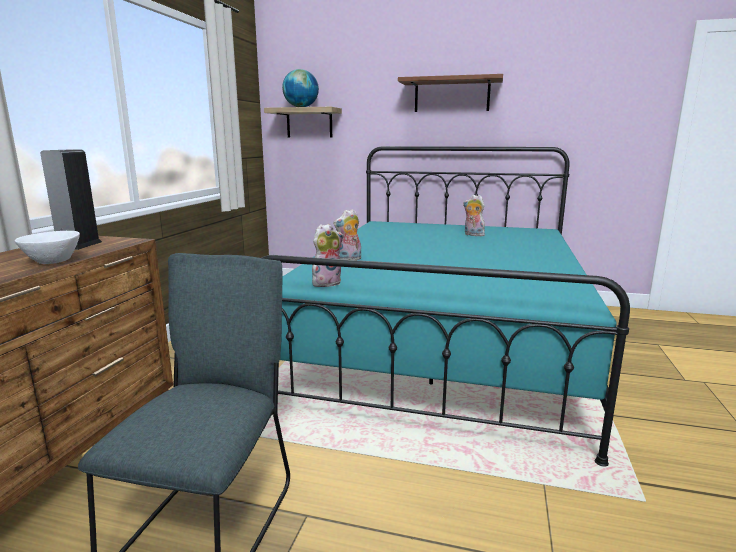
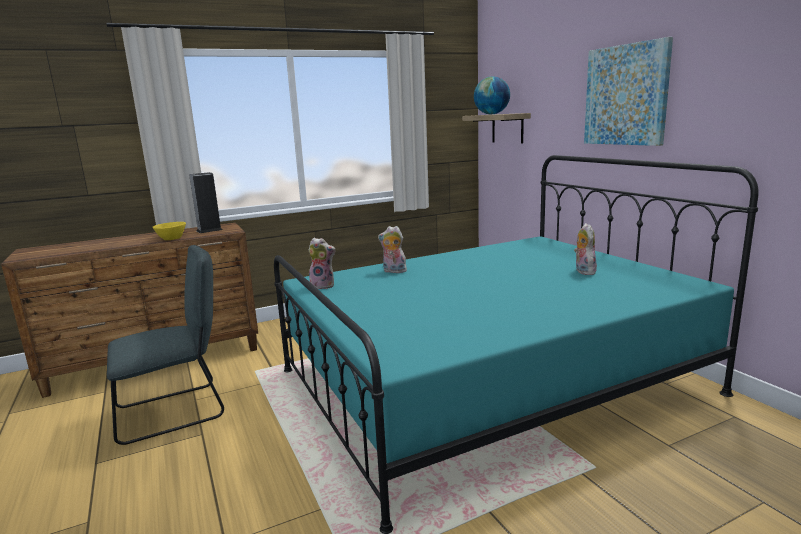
camera: 50 degrees right, 0 degrees up
(51, 261) = (171, 238): white bowl -> yellow bowl
(451, 95) = (626, 95): brown shelf -> picture

